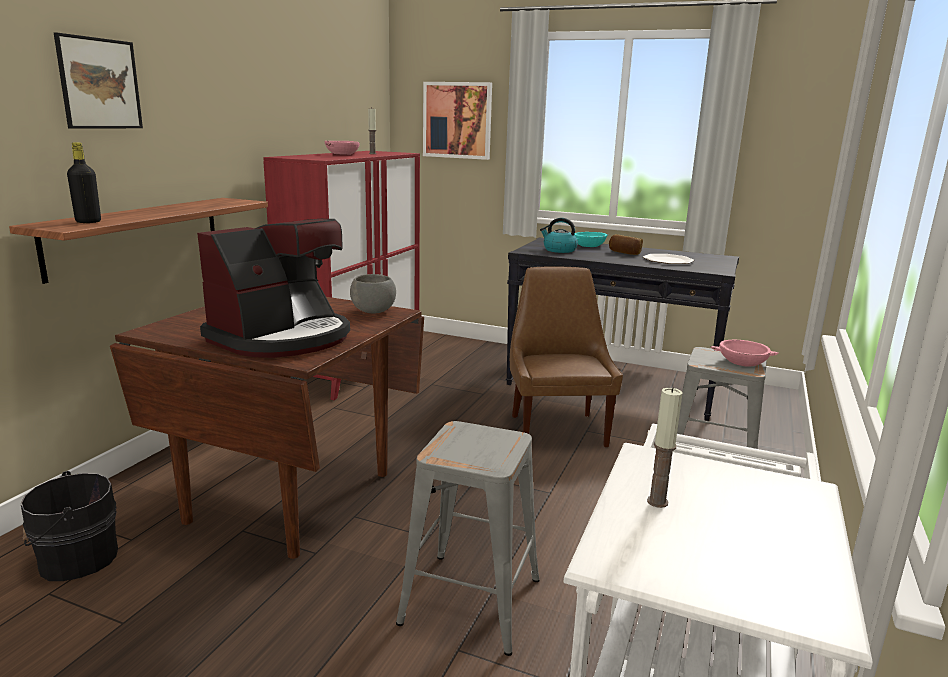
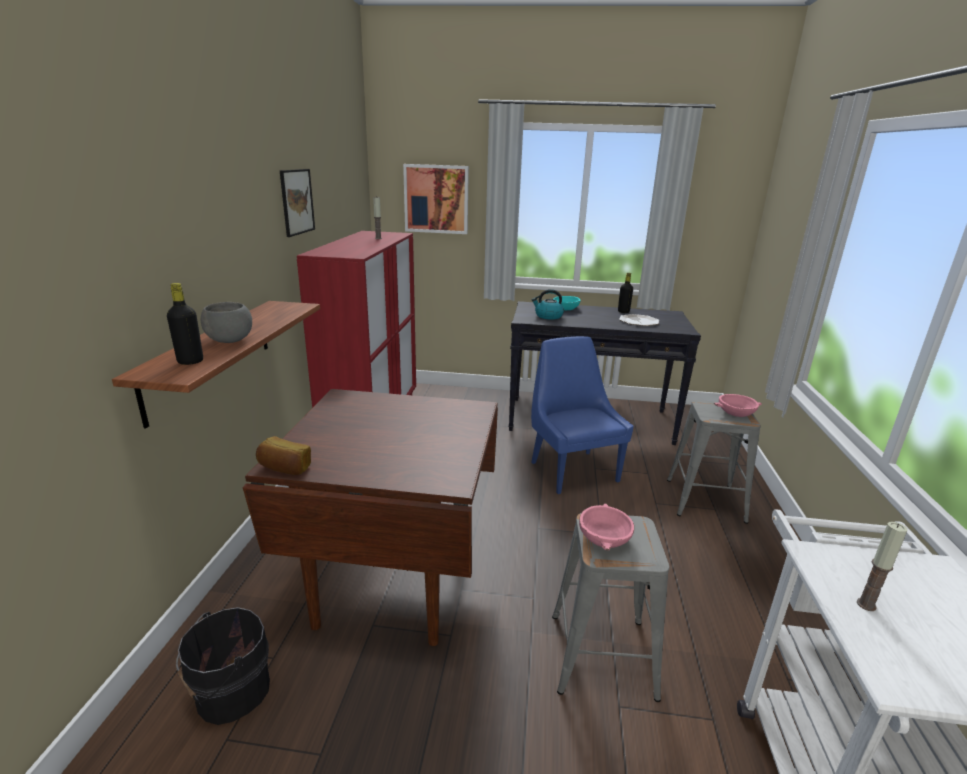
camera: 15 degrees left, 5 degrees up
(99, 83) = (171, 210): picture -> picture (297, 202)
(282, 338) = (411, 456): coffee machine -> none
(342, 154) = (354, 241): pink bowl -> pink bowl (603, 537)
(373, 312) = (459, 409): grey bowl -> grey bowl (229, 341)
(557, 429) = (572, 470): brown chair -> blue chair
(625, 253) = (600, 315): bread -> bread (284, 468)
(659, 252) = (623, 312): none -> black bottle

